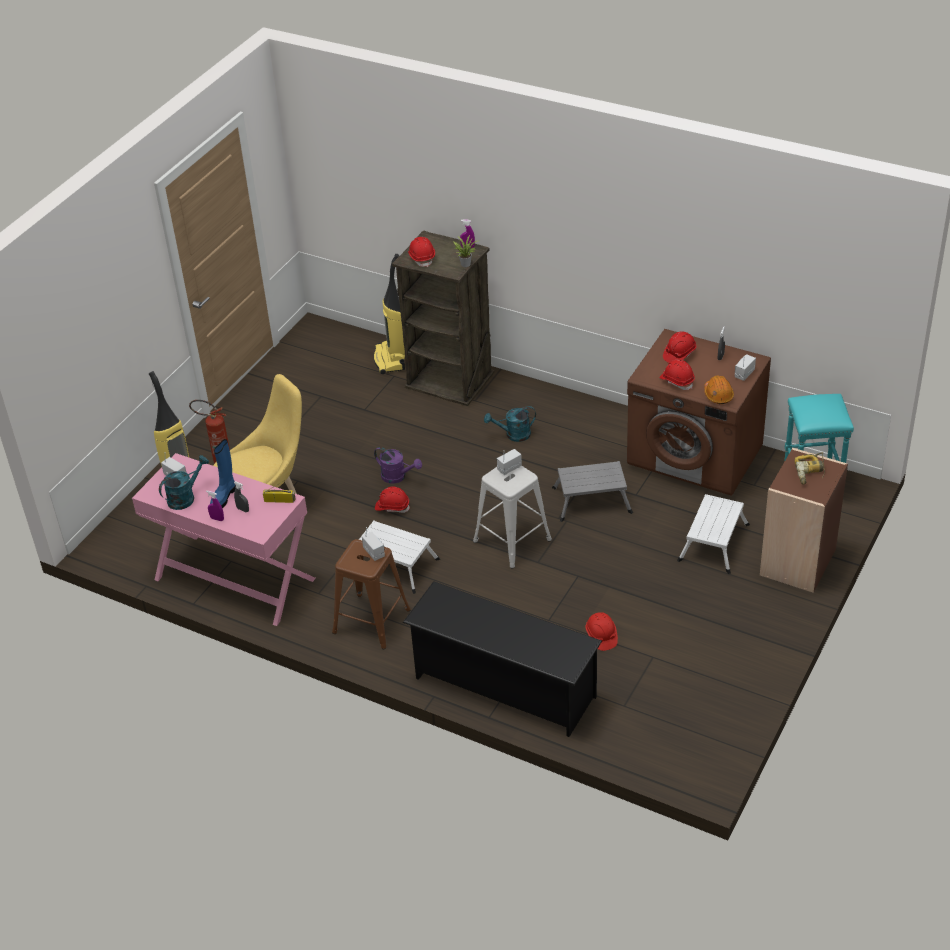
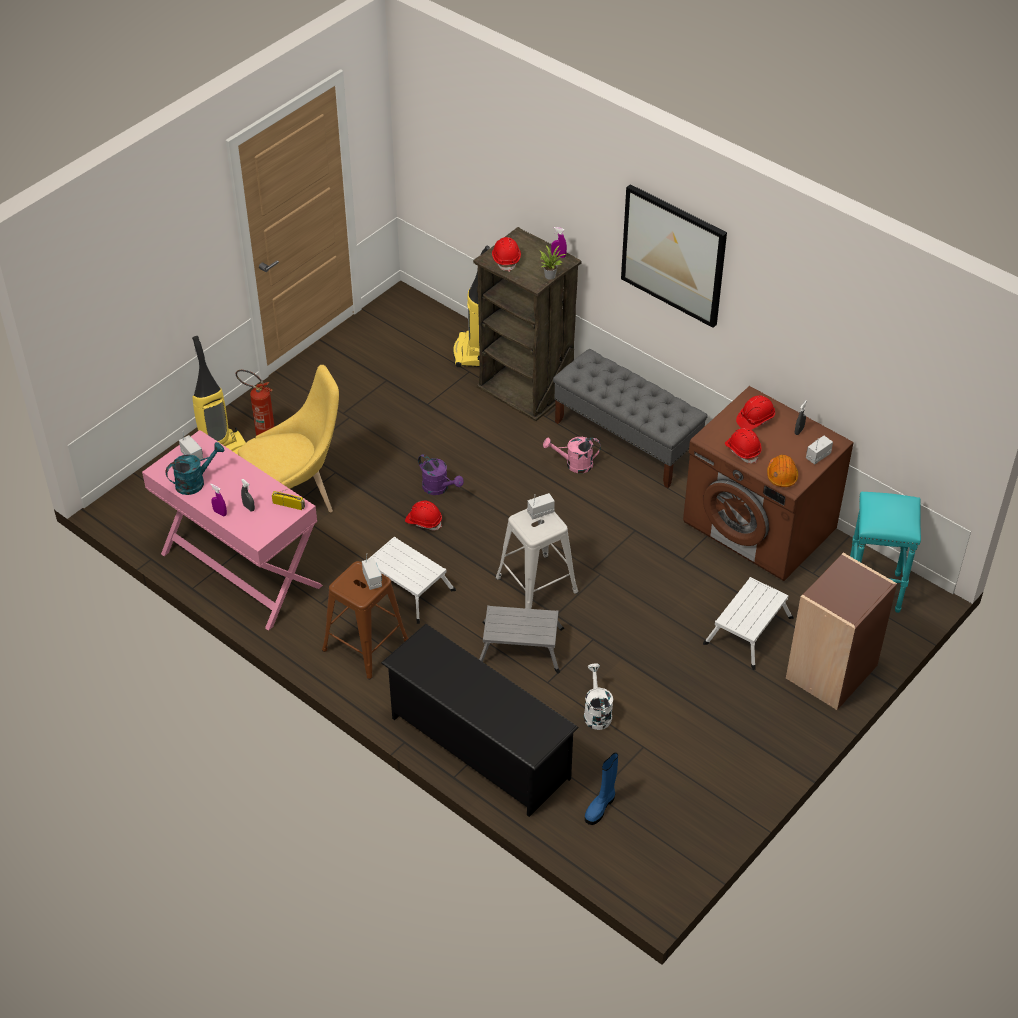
camera: 10 degrees right, 5 degrees up
(224, 497) = (234, 489): blue boot -> blue boot (600, 807)
(513, 435) = (574, 464): turquoise watering can -> pink watering can
(554, 407) = (627, 440): none -> grey bench
(578, 221) = (673, 255): none -> picture
(592, 500) = (634, 555): grey step ladder -> grey step ladder (521, 647)
(601, 636) = (596, 712): red hard hat -> white watering can
(810, 472) = (853, 585): power drill -> none

